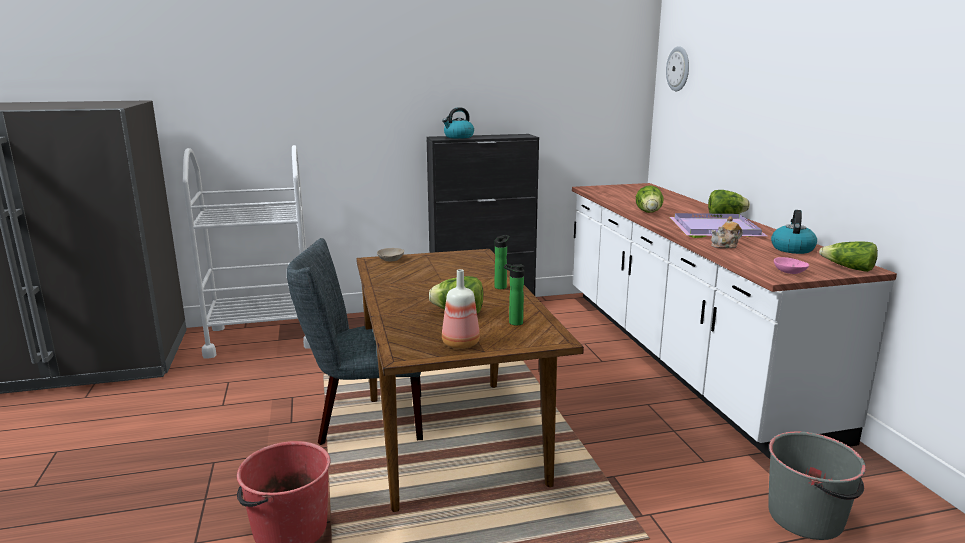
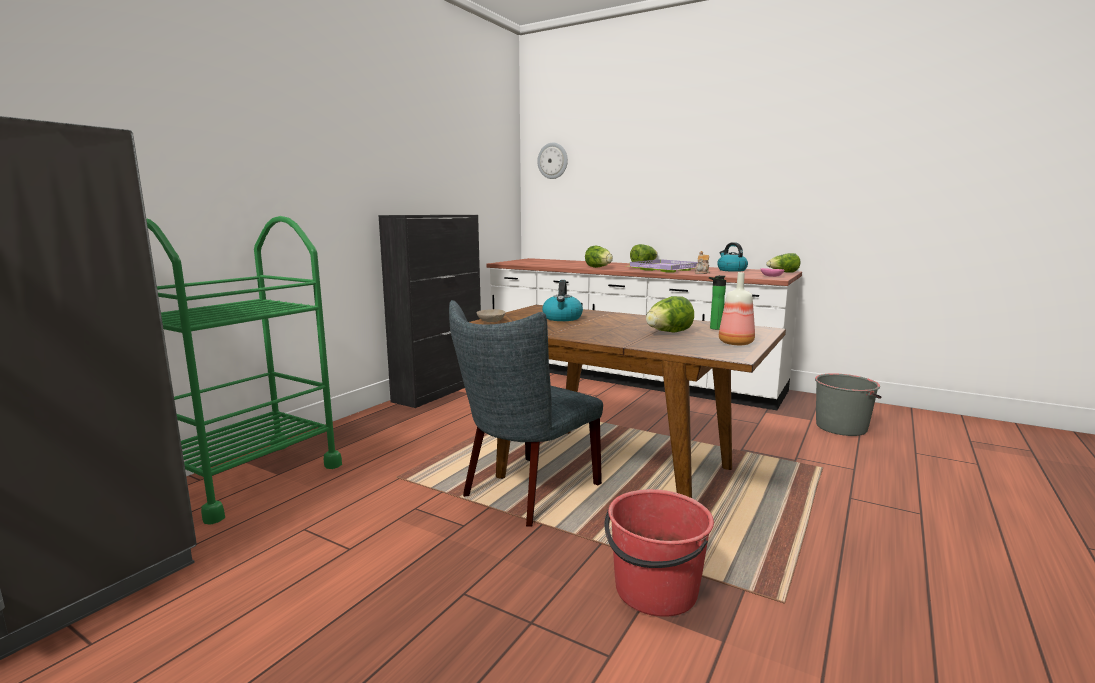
camera: 45 degrees left, 5 degrees down
(263, 337) = (250, 479): white cart -> green cart
(458, 137) = (413, 214): kettle -> kettle (562, 318)
(501, 286) = (632, 317): bottle -> none

